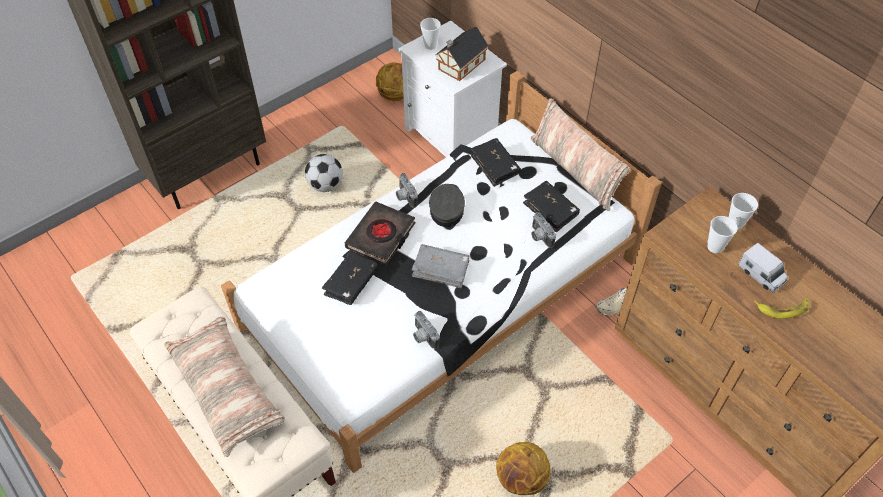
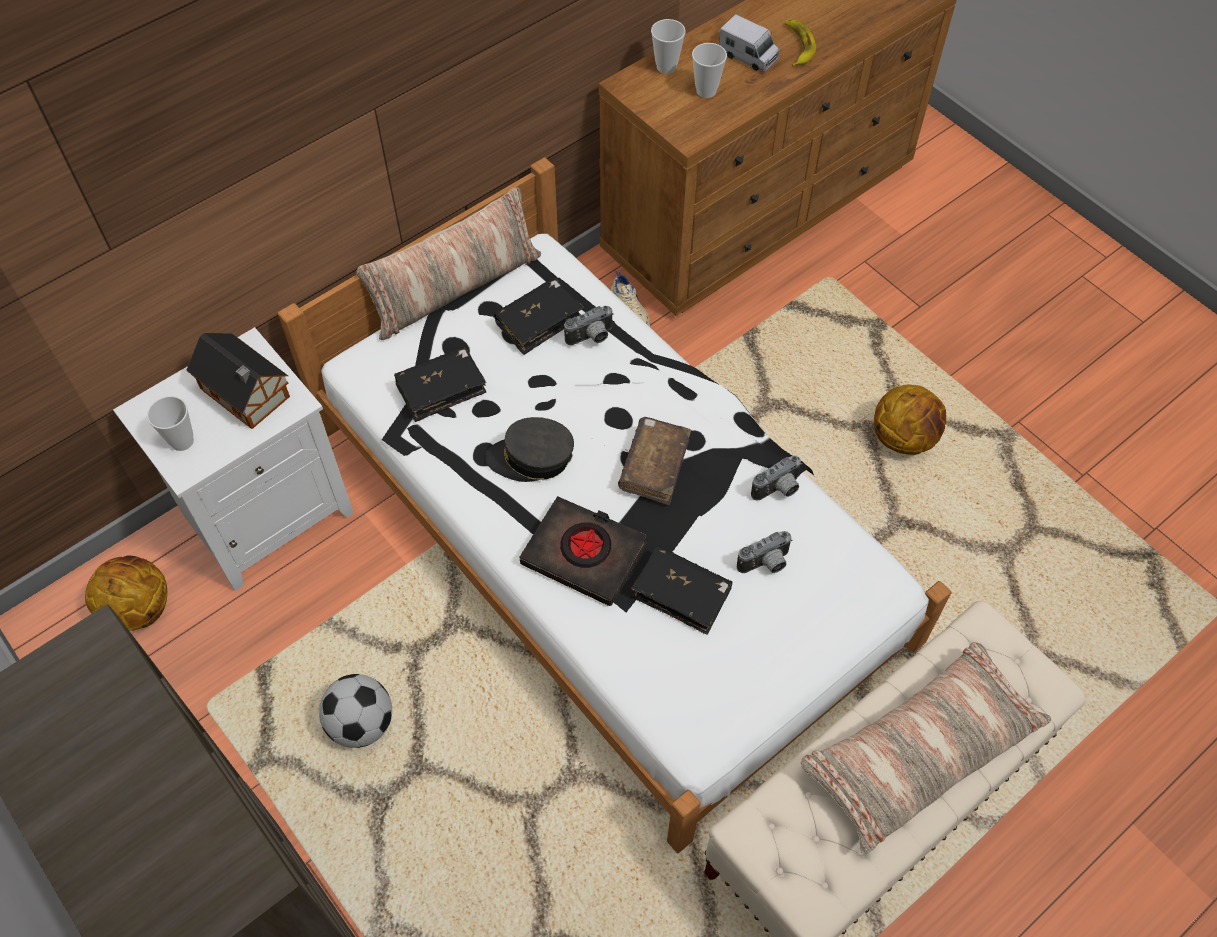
camera: 90 degrees left, 5 degrees up
(404, 197) = (499, 521): camera -> camera (766, 564)
(441, 269) = (654, 466): grey book -> brown book
(761, 275) = (748, 56): toy truck -> toy truck turned 75 degrees clockwise

